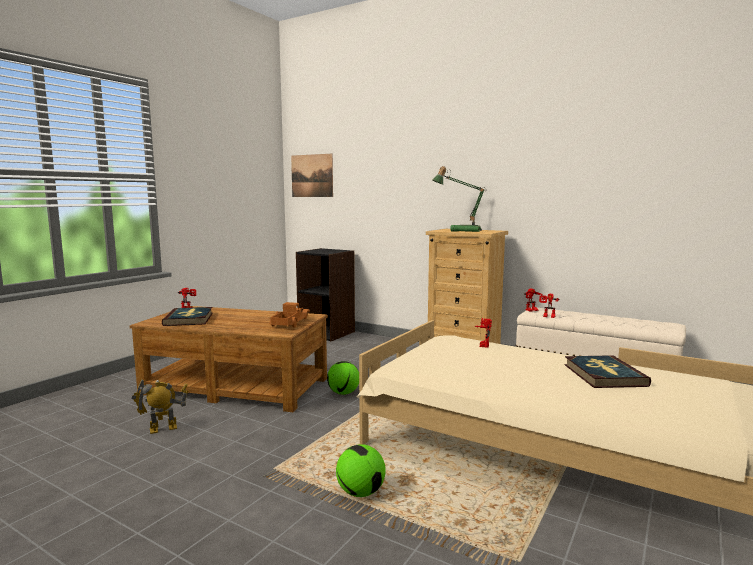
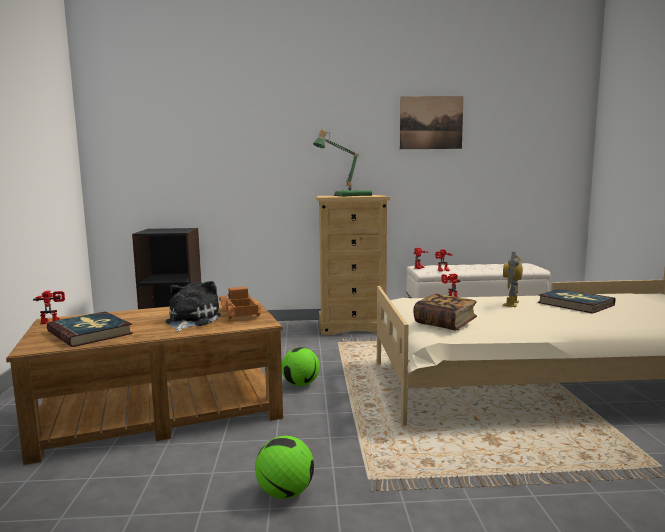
camera: 35 degrees left, 0 degrees up
(163, 429) = (151, 492): toy robot -> toy robot (511, 304)
(250, 322) = (191, 321): none -> plush toy
(312, 175) = (127, 138): picture -> picture (431, 123)
(360, 492) = (479, 466): football -> football (285, 493)
(420, 363) = (444, 324): none -> book

